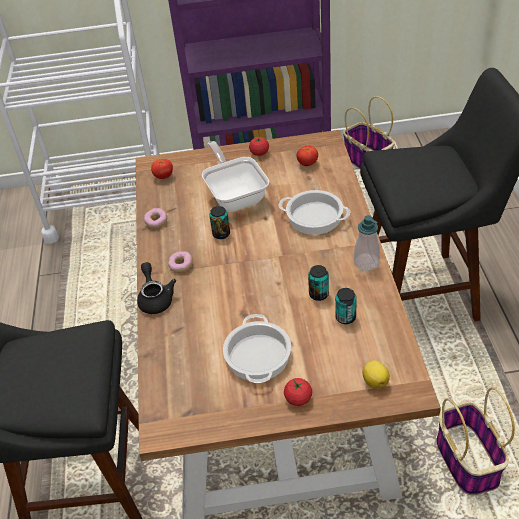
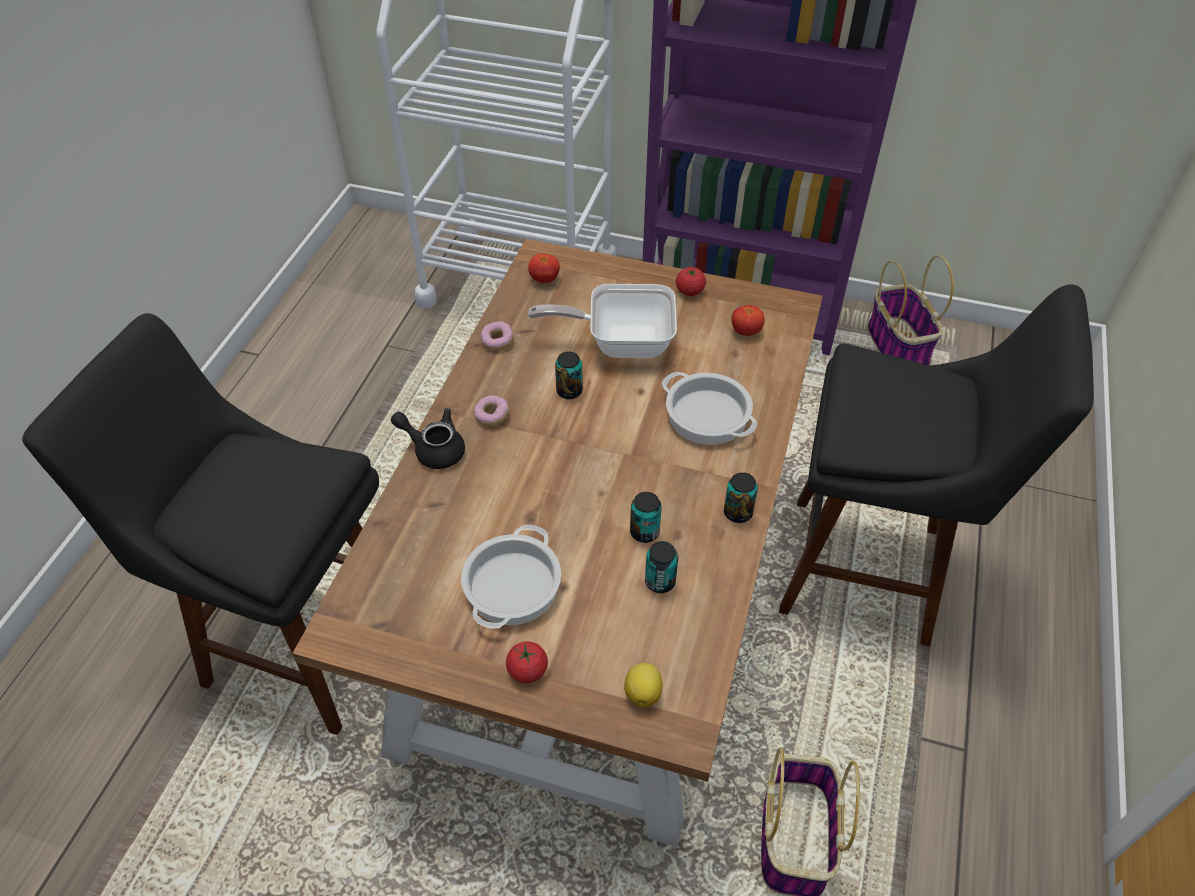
camera: 20 degrees right, 5 degrees up
(155, 298) = (434, 449): black teapot -> black teapot turned 75 degrees counterclockwise
(235, 195) = (620, 342): frying pan -> frying pan turned 90 degrees counterclockwise
(366, 263) = (738, 513): soap dispenser -> can

